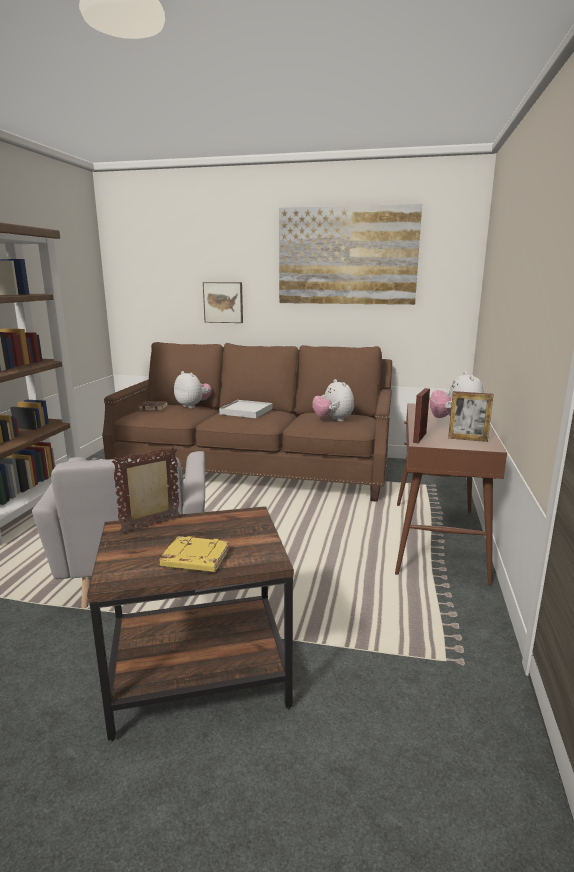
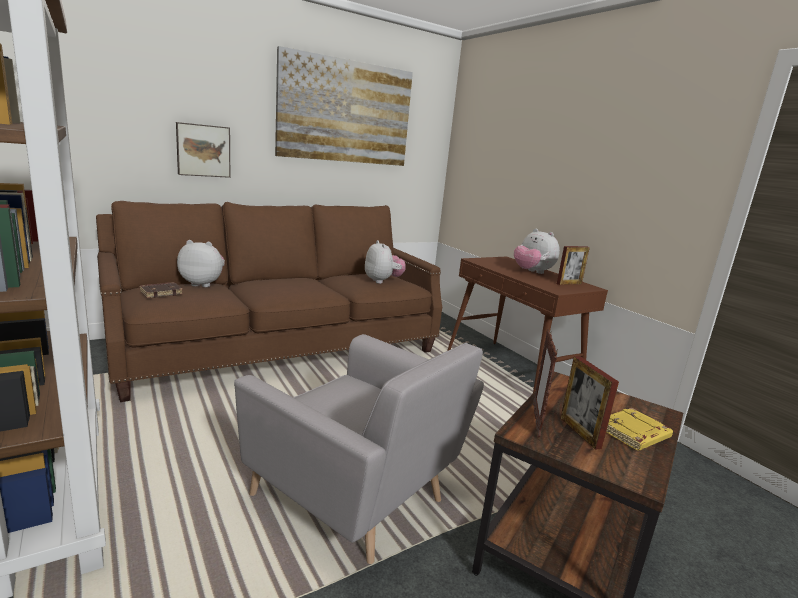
camera: 45 degrees left, 0 degrees up
(246, 411) = (284, 282): white tray -> none
(333, 420) = (382, 281): plush toy -> plush toy turned 135 degrees counterclockwise
(419, 437) = (546, 287): picture frame -> picture frame (580, 432)

